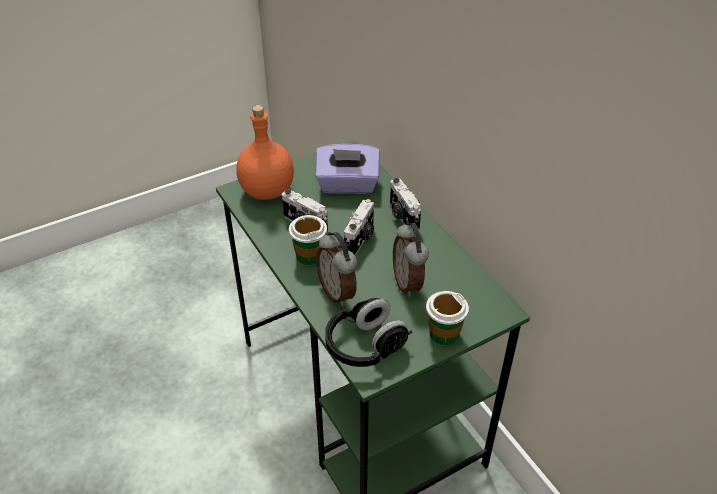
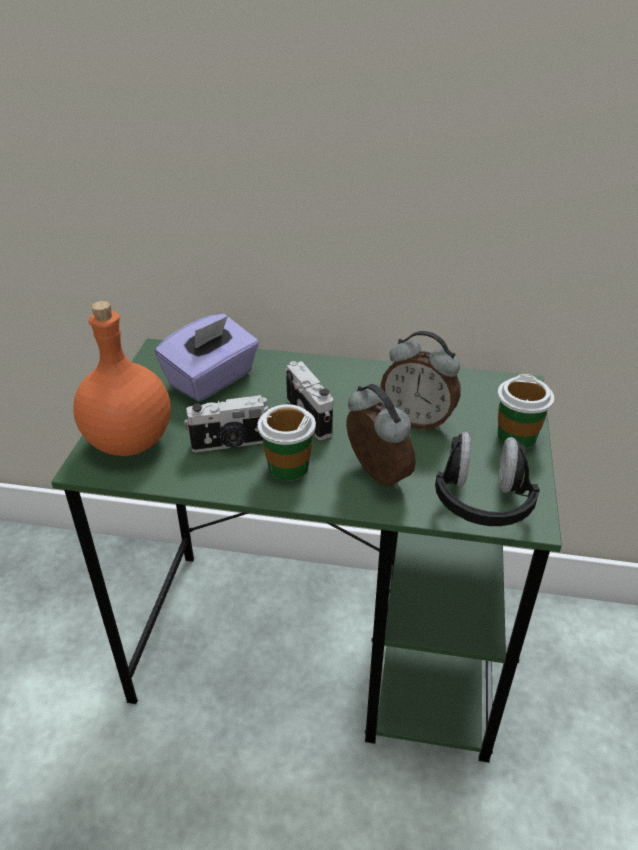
camera: 50 degrees left, 5 degrees down
(338, 292) = (375, 476): alarm clock -> alarm clock turned 135 degrees counterclockwise
(402, 217) = (313, 372): camera -> none

